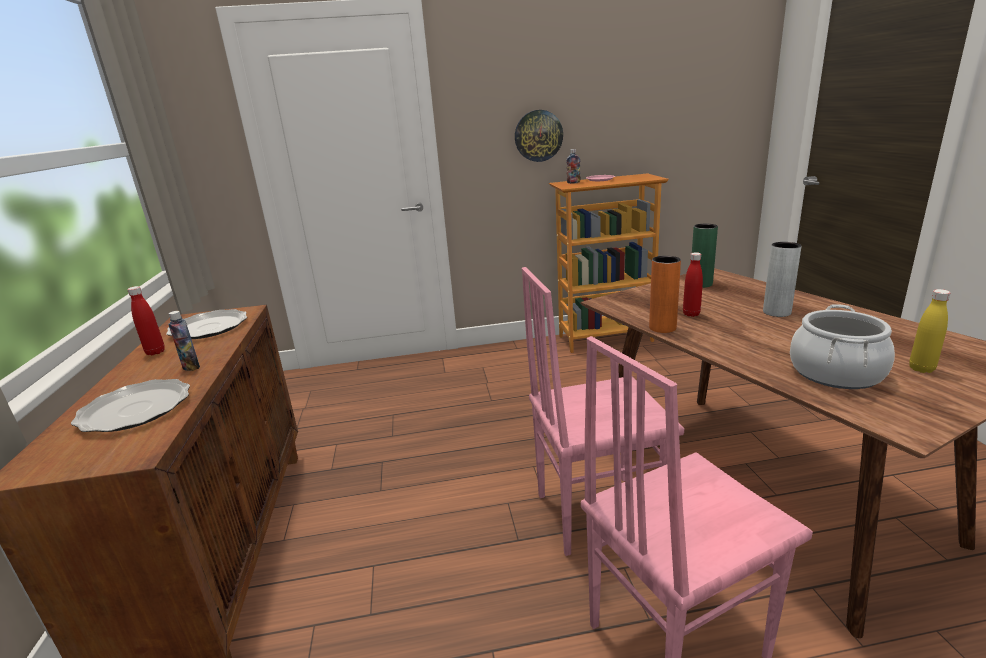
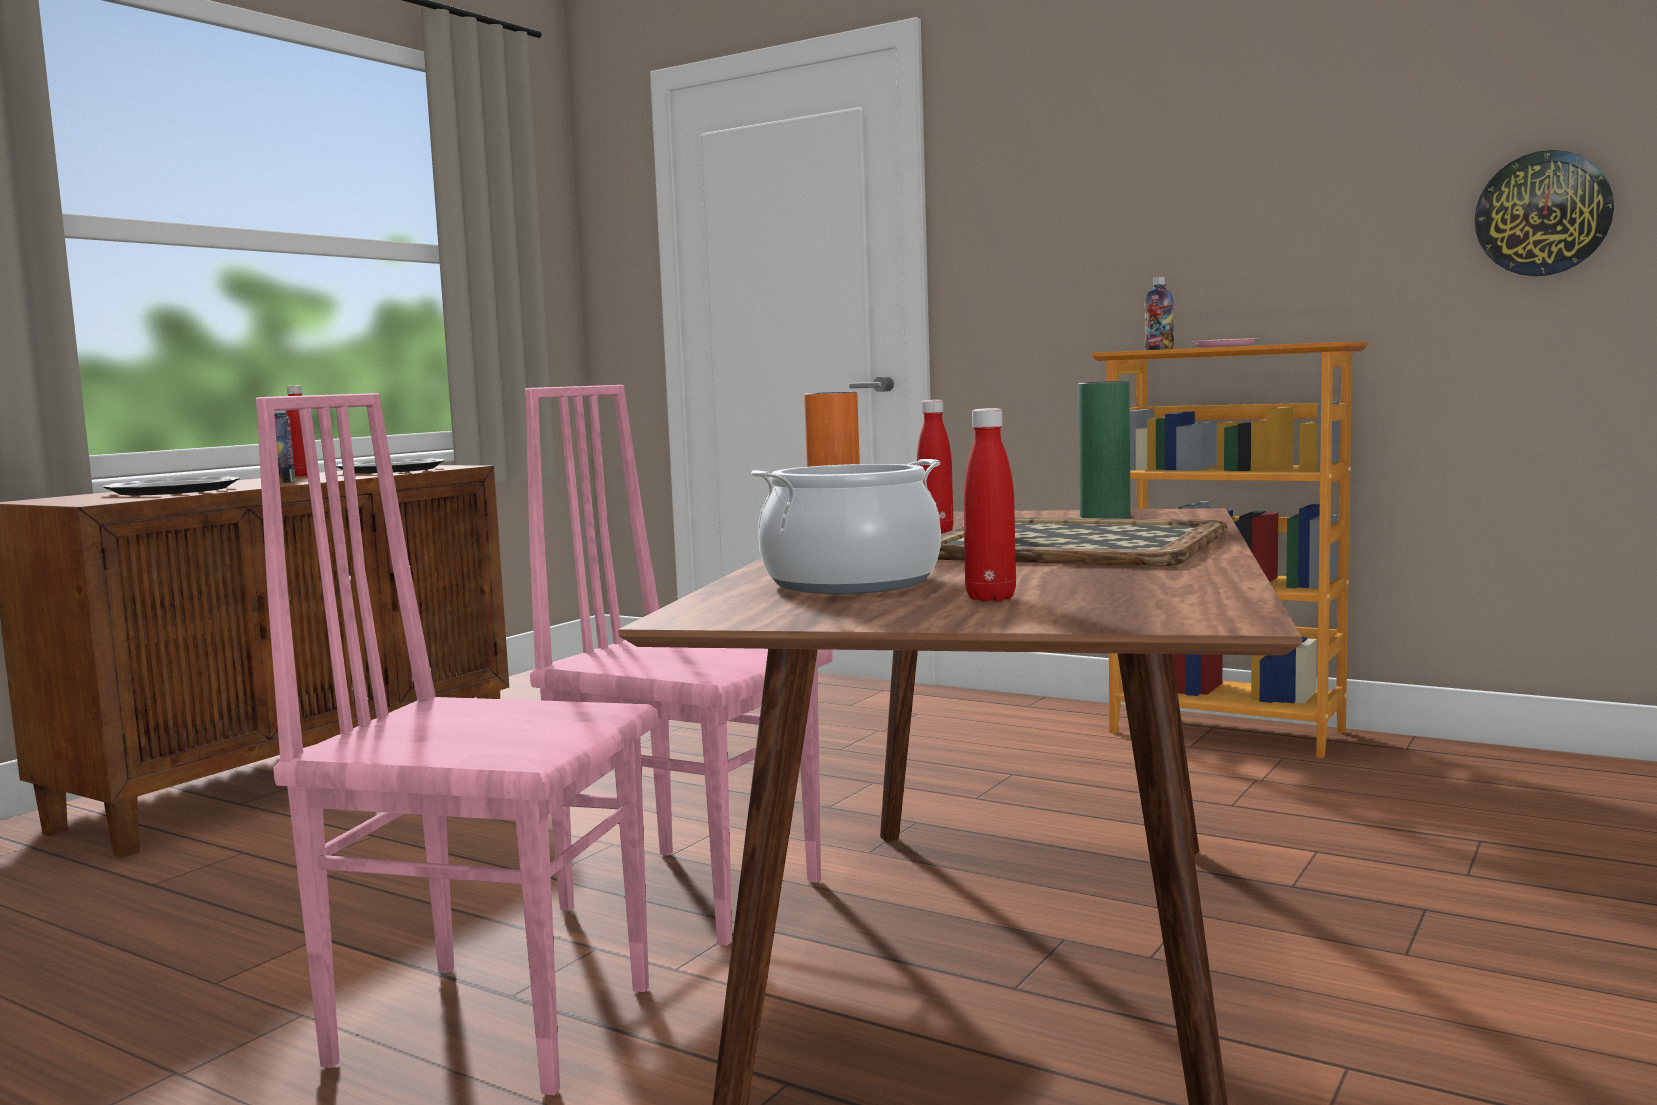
camera: 40 degrees right, 15 degrees down
(538, 136) = (1114, 255): wall clock -> wall clock (1543, 214)
(776, 312) = (1071, 544): grey vase -> tray
(921, 369) = (990, 598): yellow bottle -> red bottle

